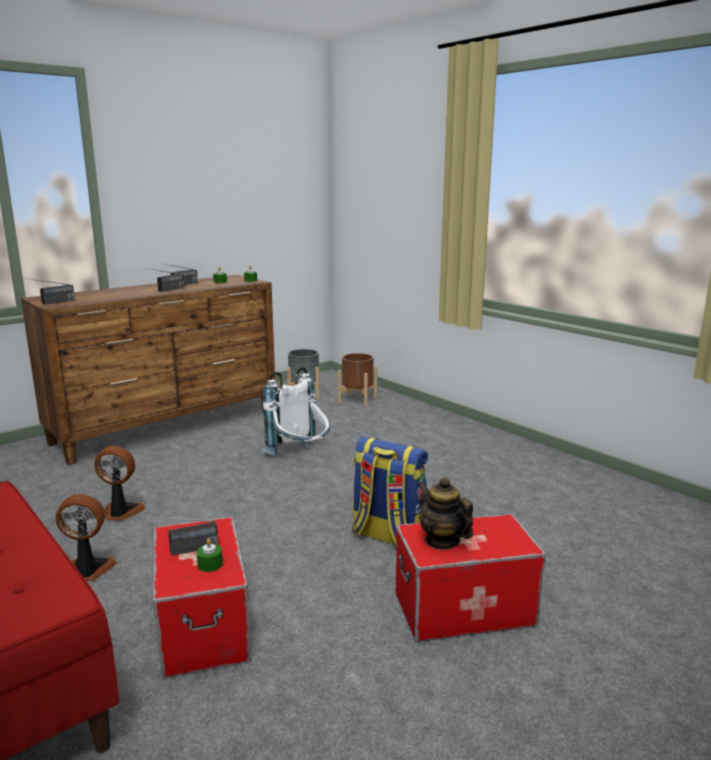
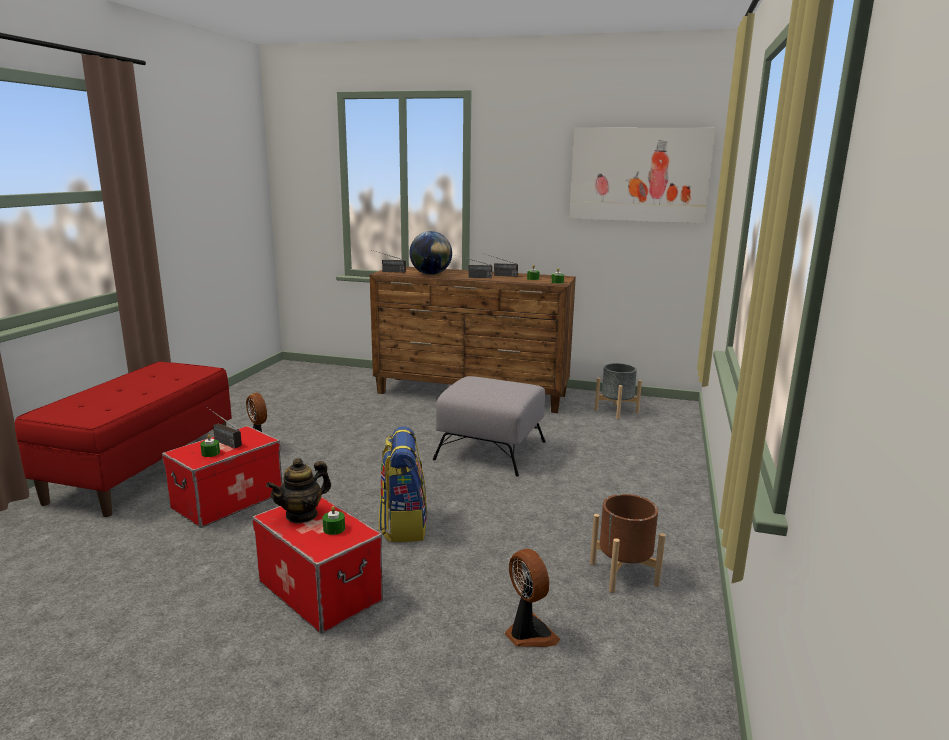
camera: 55 degrees right, 0 degrees up
(112, 296) = (430, 274): none -> globe
(121, 512) = (336, 429): fan -> fan (528, 633)
(266, 169) = (639, 175): none -> picture
(300, 457) = (491, 450): white backpack -> grey ottoman
(357, 400) = (648, 433): brown planter -> brown planter (623, 573)
(442, 541) = (302, 515): teapot -> teapot turned 150 degrees counterclockwise
(485, 531) = (334, 529): none -> green candle

